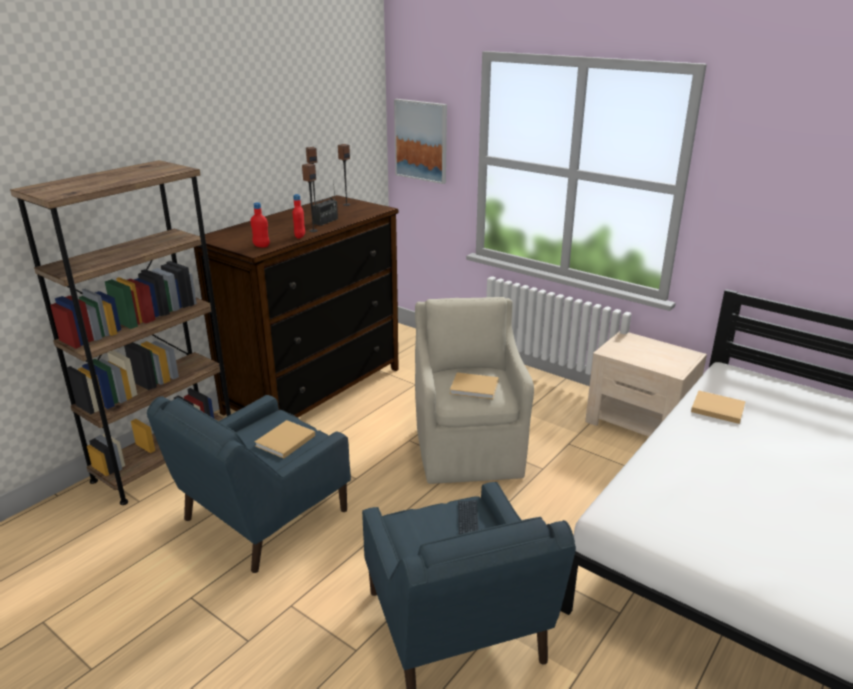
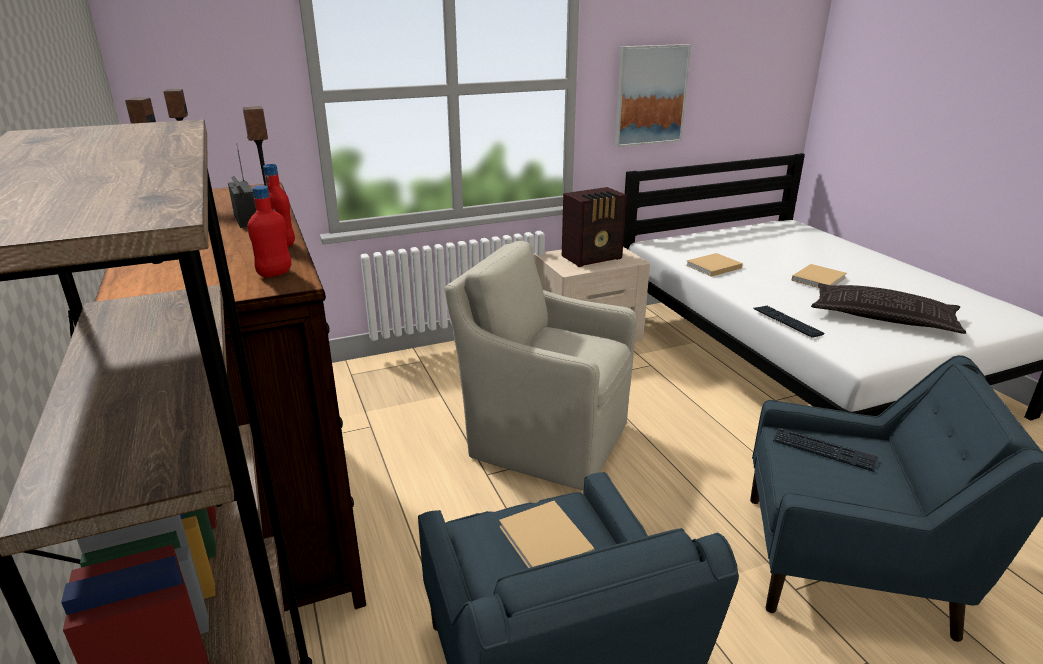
camera: 60 degrees left, 0 degrees up
(421, 140) = (195, 88): picture -> picture (650, 95)
(476, 388) = (583, 348): beige book -> beige book (819, 278)
(640, 466) = (787, 322): none -> keyboard
(651, 354) = (593, 258): none -> radio
(736, 523) = (883, 317): none -> pillow

